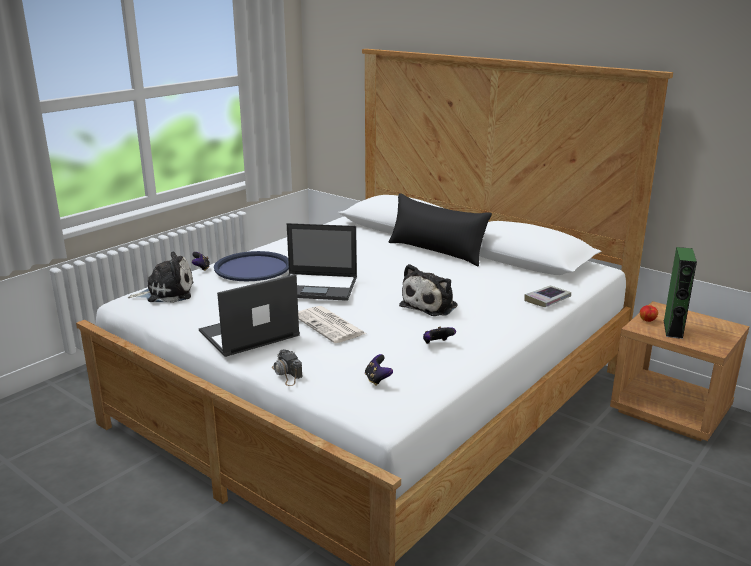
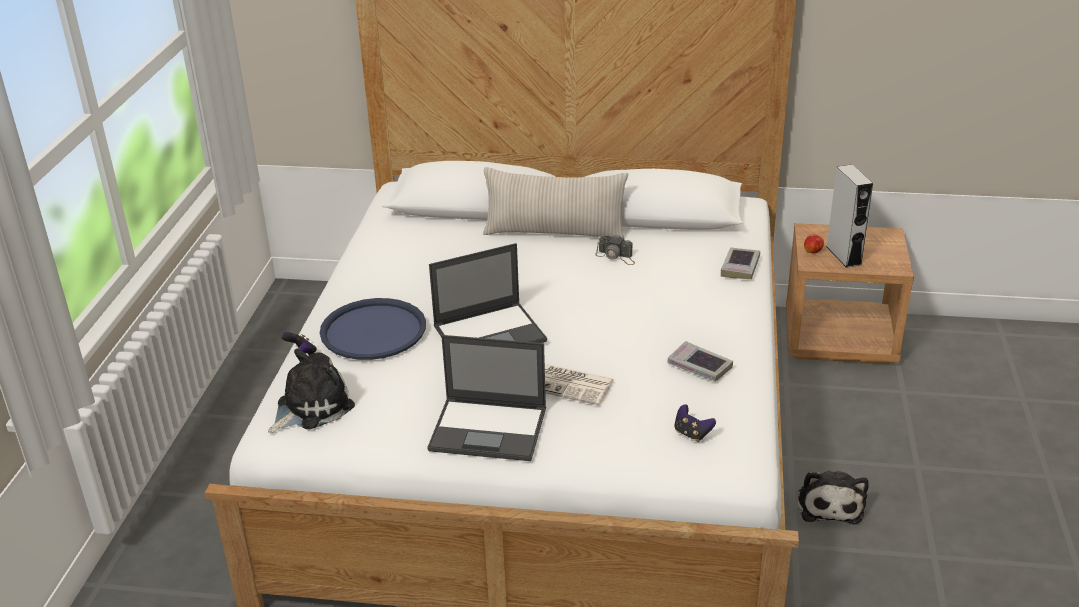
camera: 30 degrees left, 10 degrees up
(248, 334) = (490, 429): laptop -> laptop turned 105 degrees counterclockwise
(287, 374) = (596, 464): camera -> camera (616, 256)
(431, 305) = (637, 315): plush toy -> plush toy (829, 504)
(436, 252) = (555, 233): black pillow -> beige pillow
(437, 344) = (699, 366): game controller -> book
(673, 329) = (843, 255): green speaker -> grey speaker

